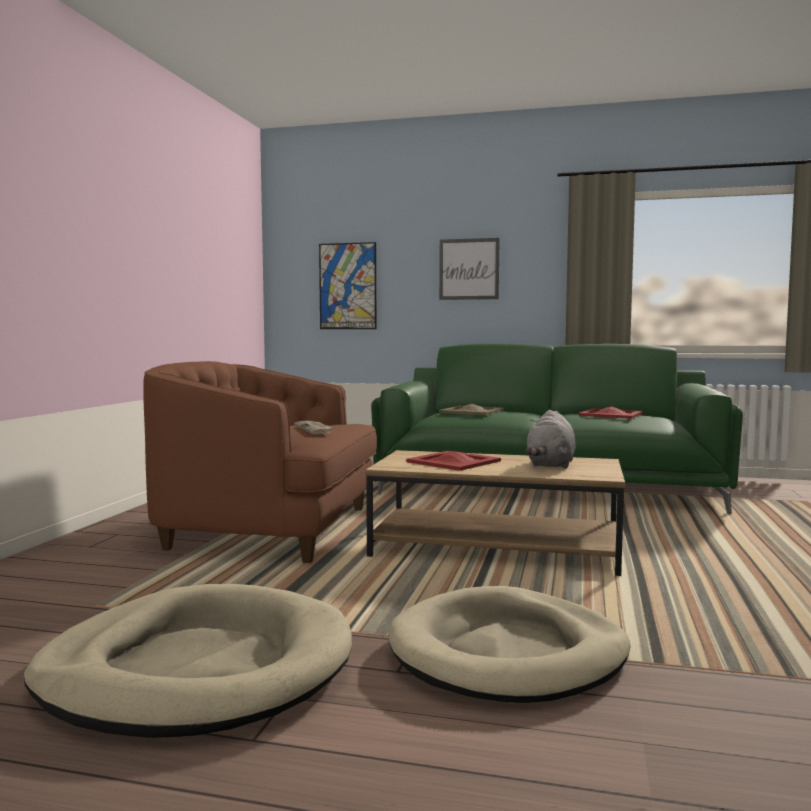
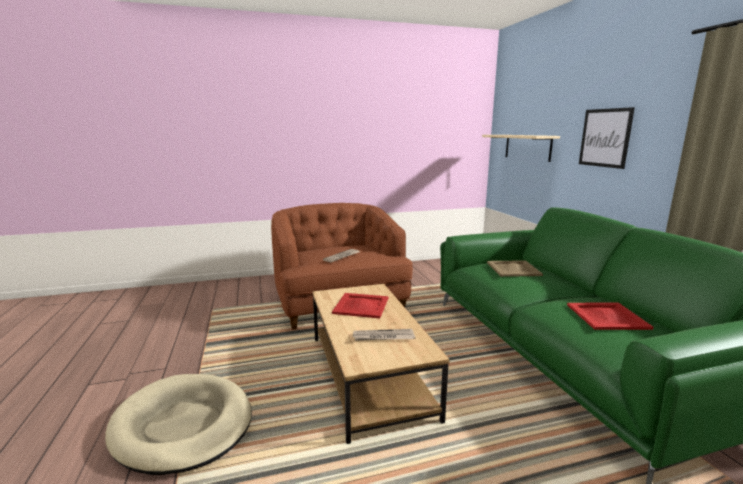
camera: 60 degrees right, 10 degrees up
(197, 669) = (153, 350): beige dog bed -> none
(348, 286) = (527, 147): picture -> beige shelf
(551, 465) = (383, 337): grey plush toy -> newspaper

